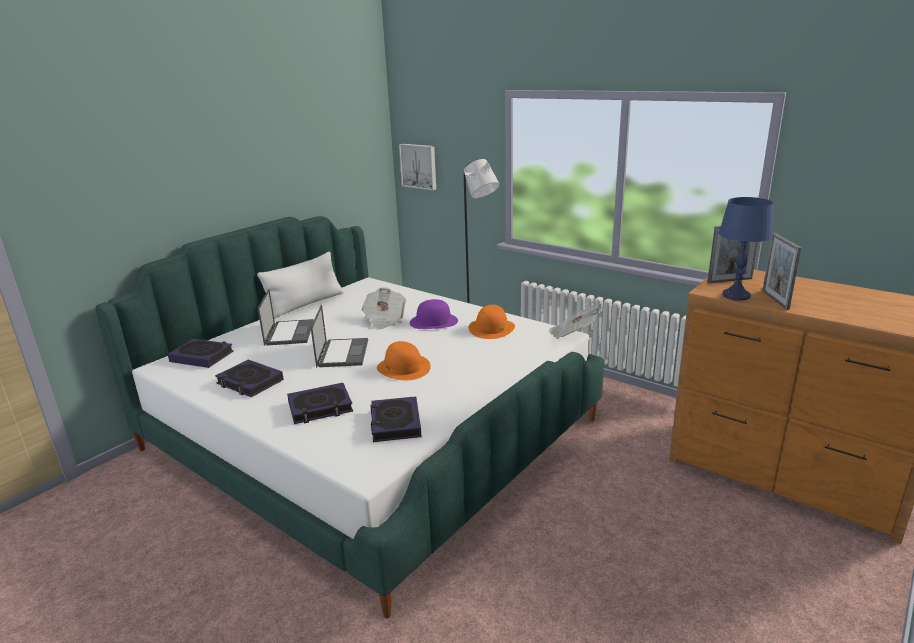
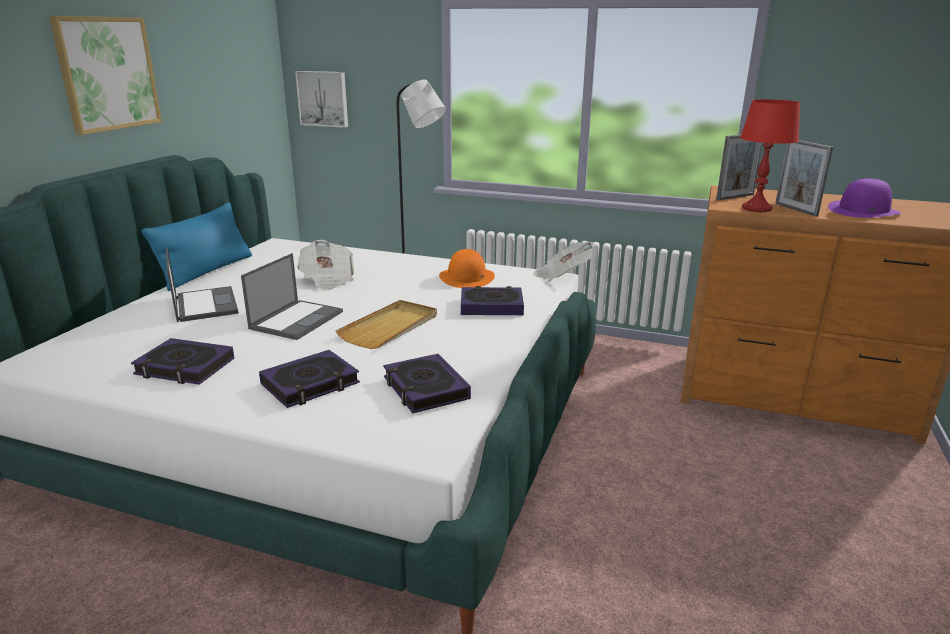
camera: 20 degrees left, 0 degrees up
(202, 357) = (87, 345): book -> book (491, 306)
(242, 162) = (107, 73): none -> picture
(306, 304) = (207, 271): white pillow -> blue pillow
(342, 353) = (297, 319): laptop -> laptop turned 45 degrees clockwise
(403, 367) = (390, 327): orange hat -> beige tray
(433, 321) = (391, 276): purple hat -> purple hat (863, 211)
(736, 295) = (756, 208): blue table lamp -> red table lamp

